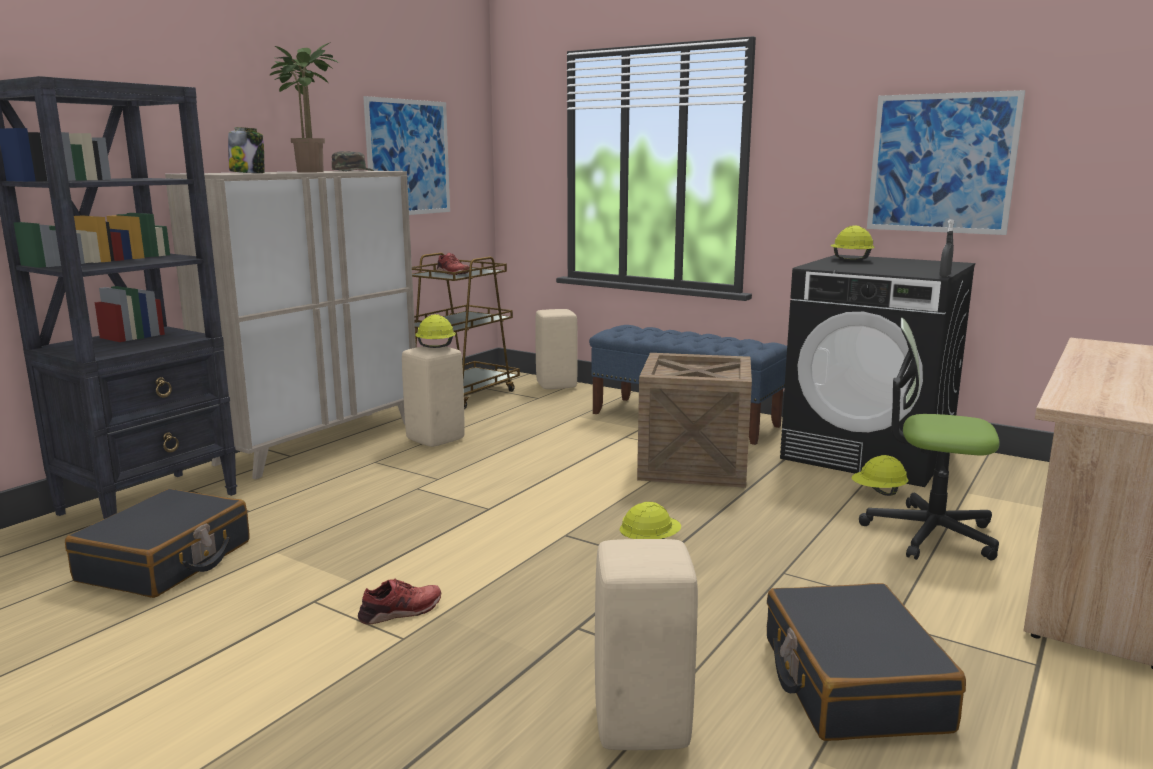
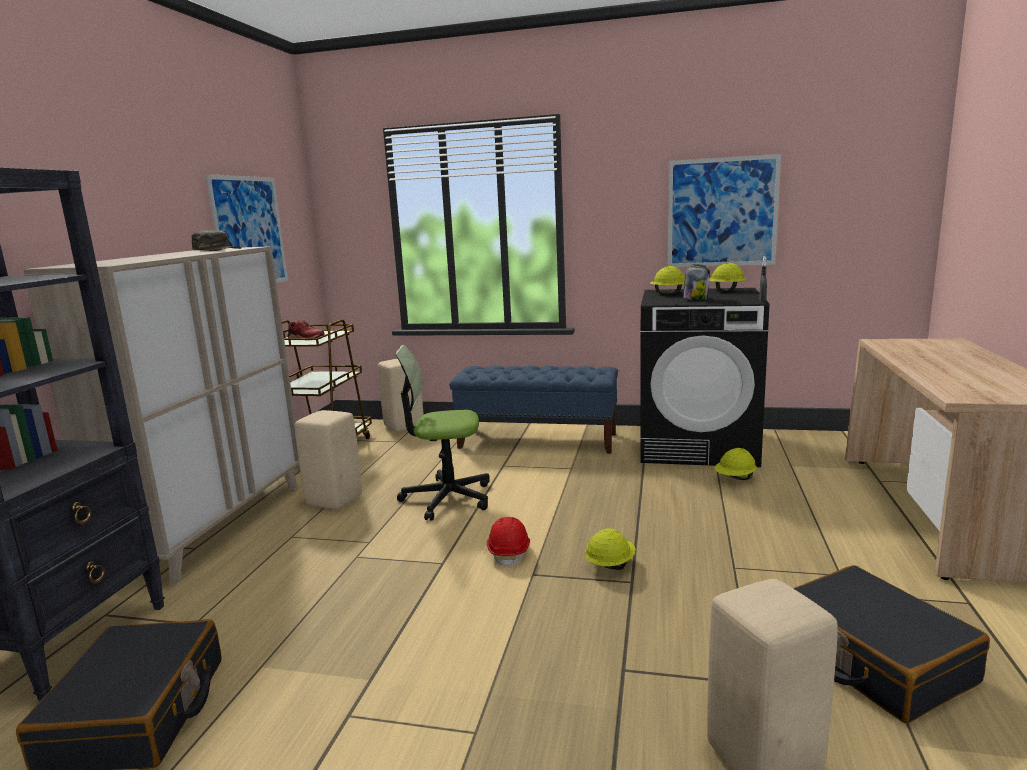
camera: 20 degrees left, 0 degrees up
(248, 173) = (126, 261): jar -> jar (695, 299)
(310, 172) = (183, 254): potted plant -> none
(400, 611) = (448, 701): red shoe -> none
(435, 346) = (326, 413): yellow hard hat -> yellow hard hat (724, 290)
(559, 512) = (509, 552): none -> red hard hat
(693, 465) = (580, 481): crate -> none
(929, 533) = (800, 506): office chair -> office chair (447, 498)

